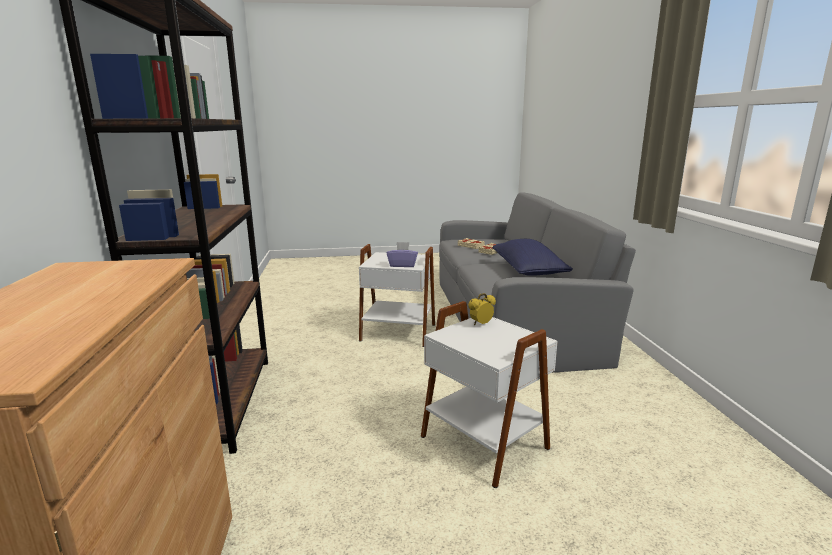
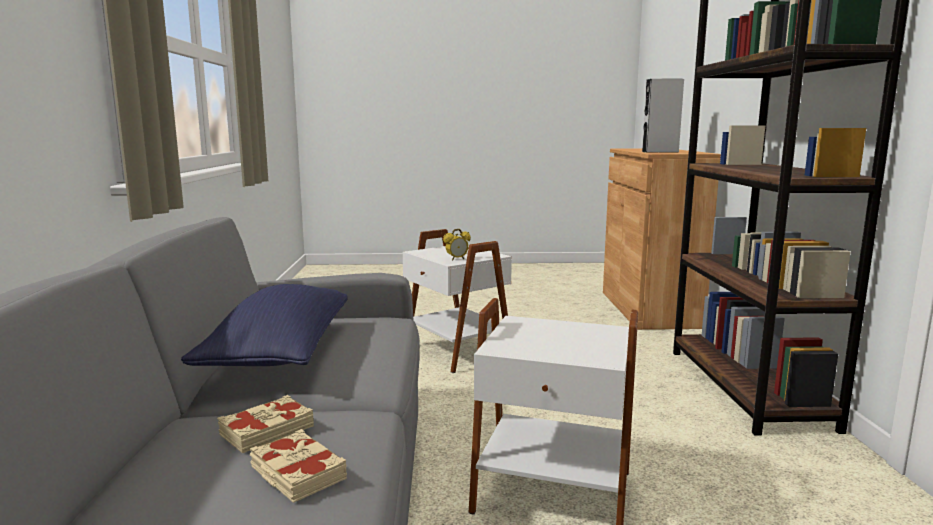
camera: 175 degrees left, 5 degrees down
(124, 275) = (660, 152): none -> grey speaker
(402, 265) = (543, 326): purple tissue box -> none

